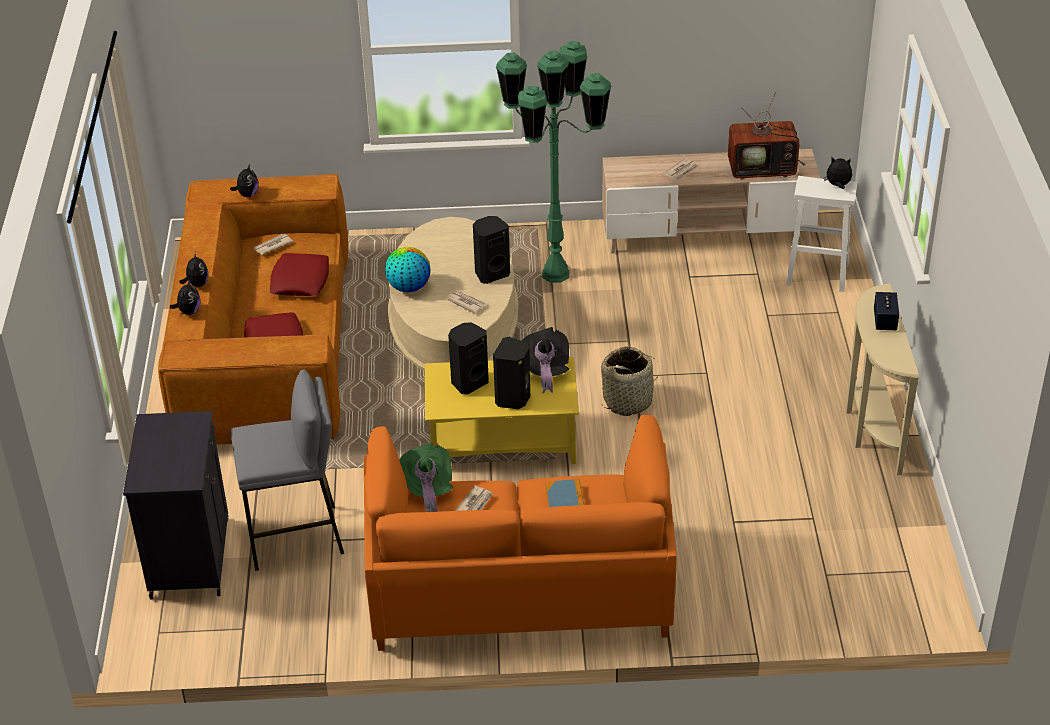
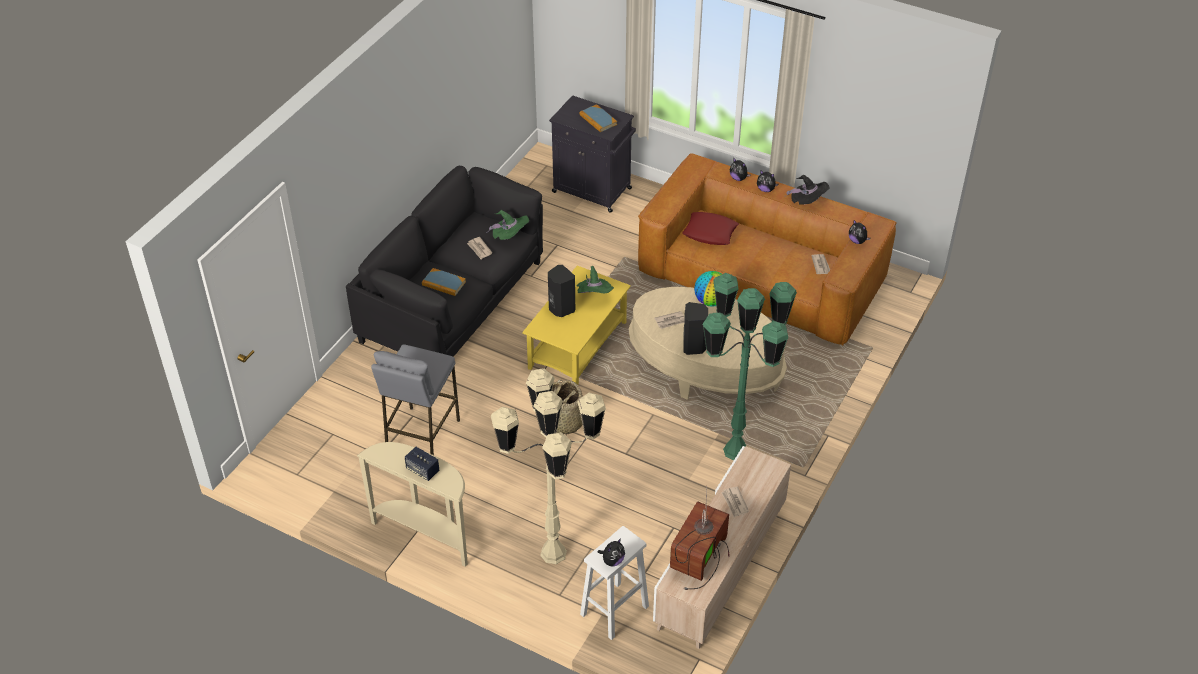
camera: 120 degrees right, 5 degrees up
(171, 442) = (598, 120): none -> book
(296, 537) = (572, 232): grey stool -> grey stool (421, 437)
(300, 280) = (770, 265): red pillow -> none
(469, 382) = (594, 296): black speaker -> green hat
(520, 585) = (453, 302): orange sofa -> black sofa
(545, 370) = (575, 335): black hat -> black hat (807, 202)
(798, 336) = (552, 553): none -> beige floor lamp

